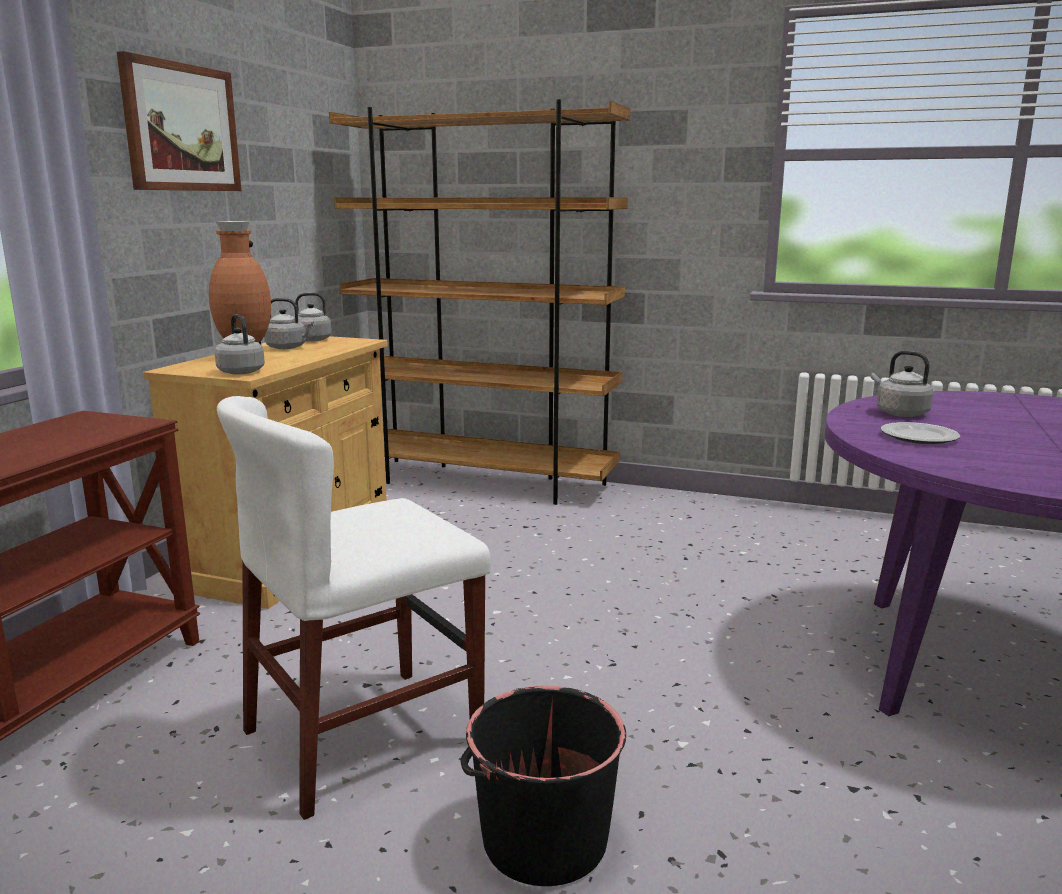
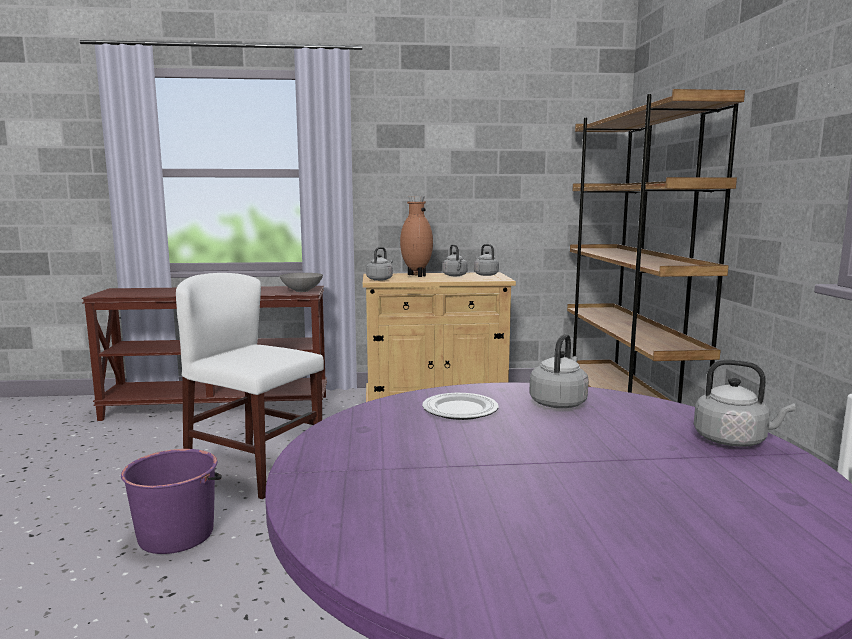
camera: 65 degrees right, 5 degrees down
(116, 424) = (301, 291): none -> grey bowl
(181, 128) = (438, 144): picture -> none
(543, 840) = (177, 534): black bucket -> purple bucket
(993, 398) = (733, 441): none -> grey kettle

